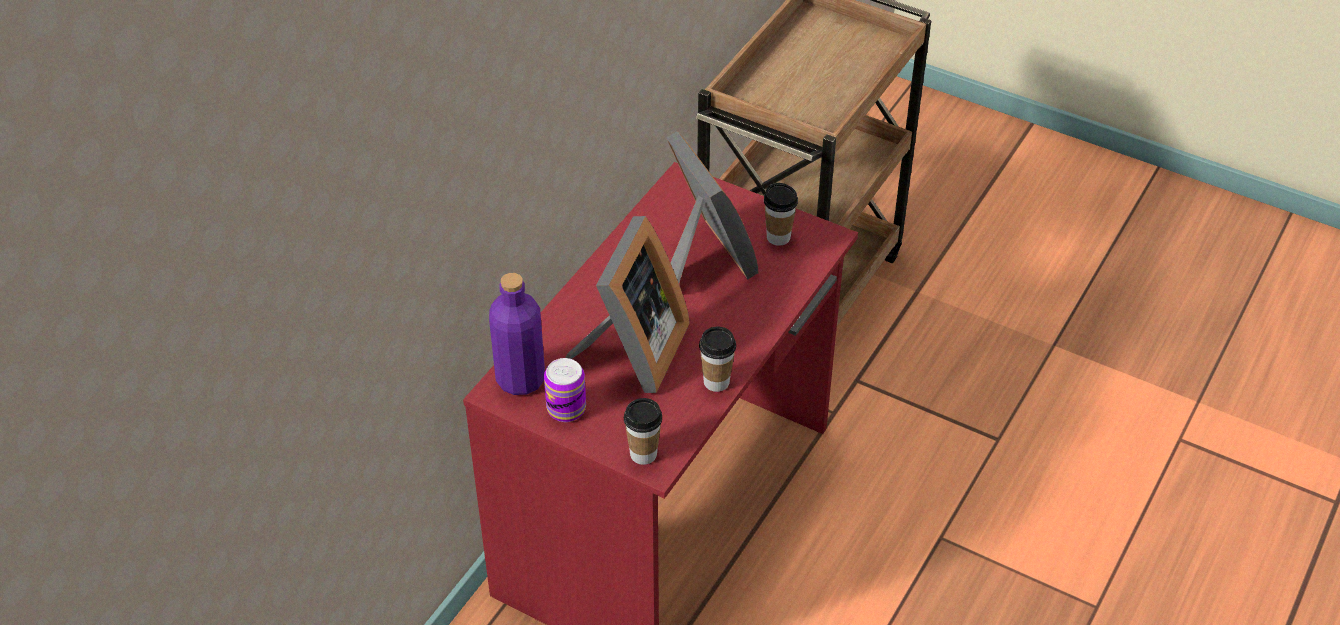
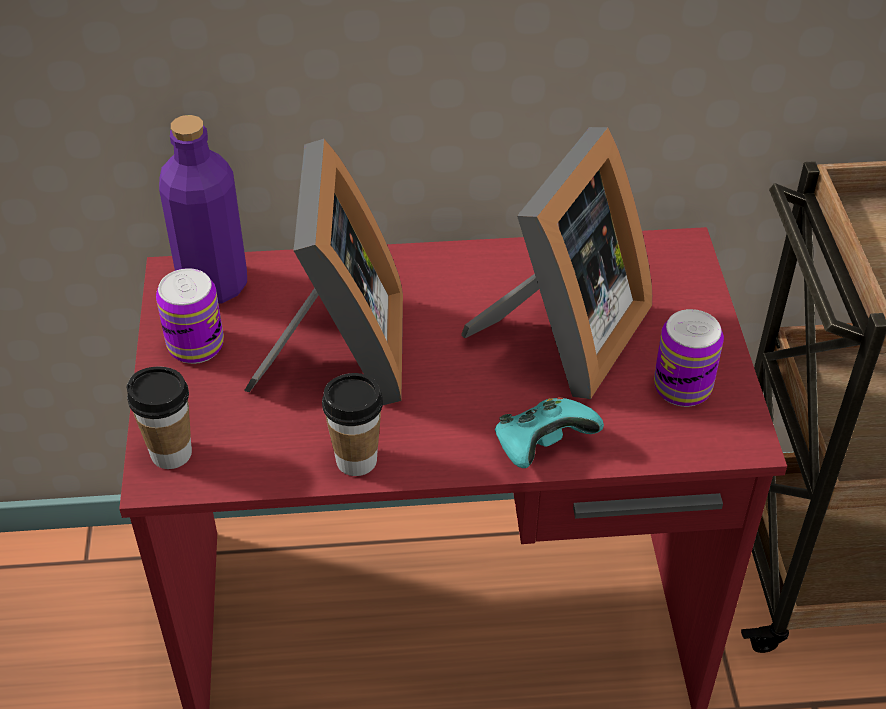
camera: 55 degrees right, 0 degrees up
(632, 353) = (338, 355): picture frame -> picture frame turned 75 degrees counterclockwise
(770, 308) = (542, 446): none -> turquoise game controller
(778, 237) = (682, 387): cup -> can

